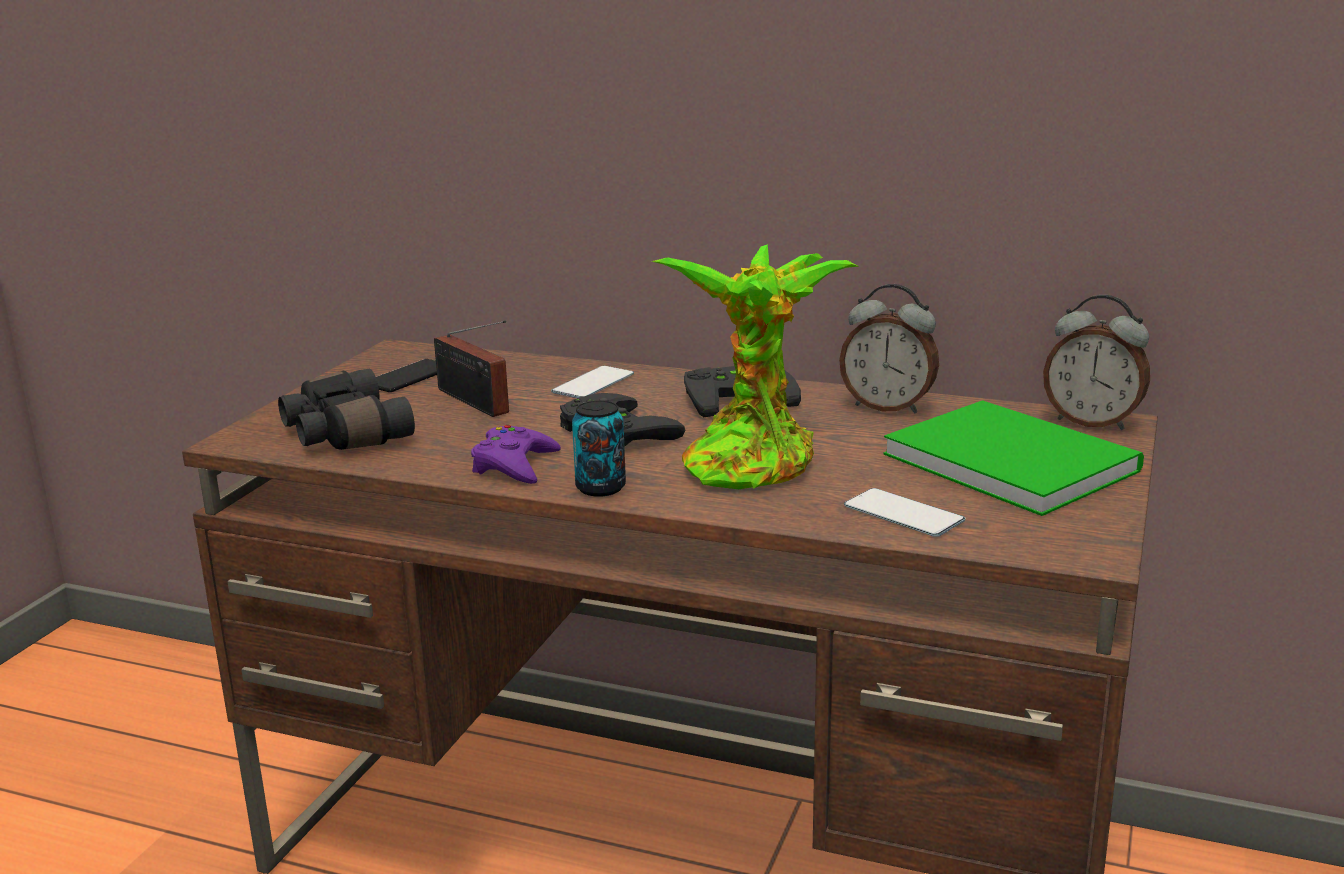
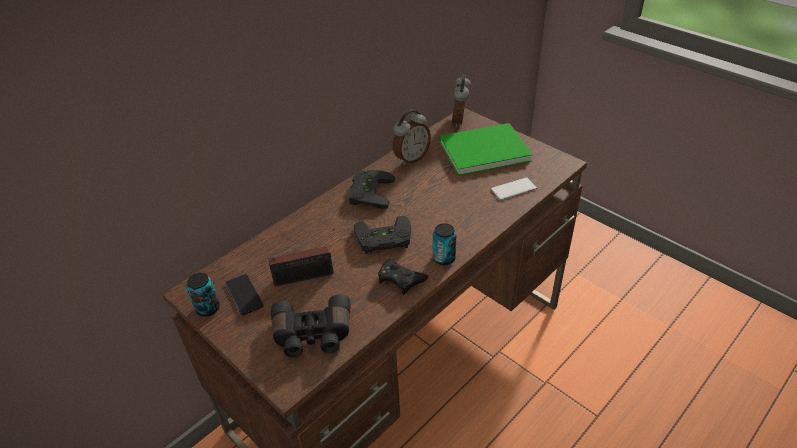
camera: 65 degrees left, 20 degrees up
(369, 365) = (208, 308): none -> can
(515, 465) = (400, 279): purple game controller -> black game controller
(593, 383) = (314, 230): phone -> none
(752, 461) = (443, 209): potted plant -> none
(1092, 422) = (460, 121): alarm clock -> alarm clock turned 135 degrees clockwise

